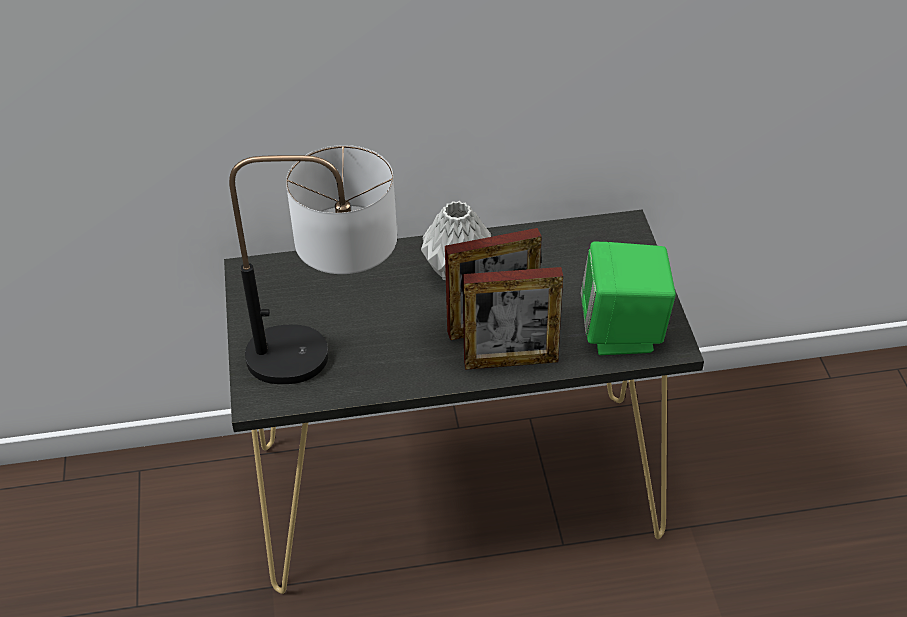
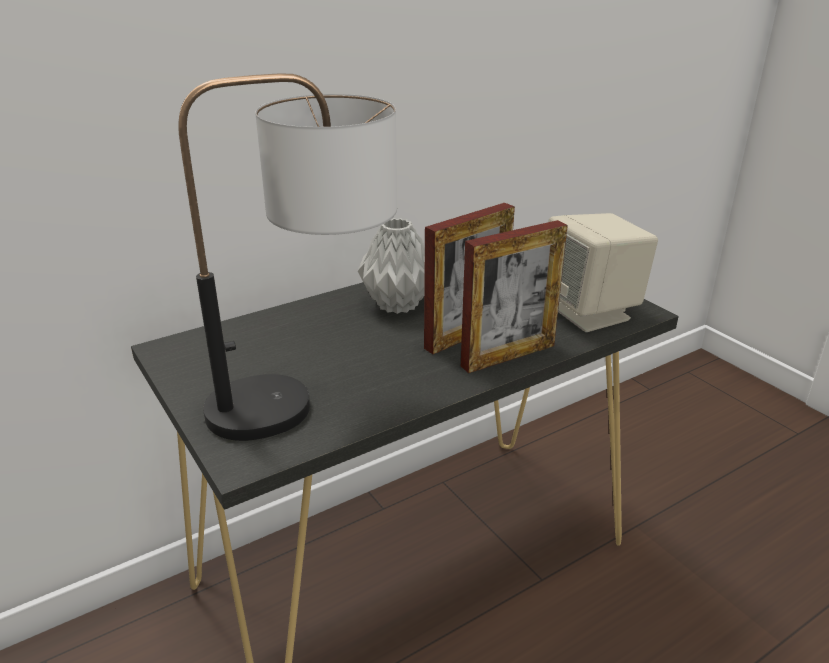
camera: 25 degrees left, 15 degrees down
(623, 332) = (590, 312): green speaker -> beige speaker

